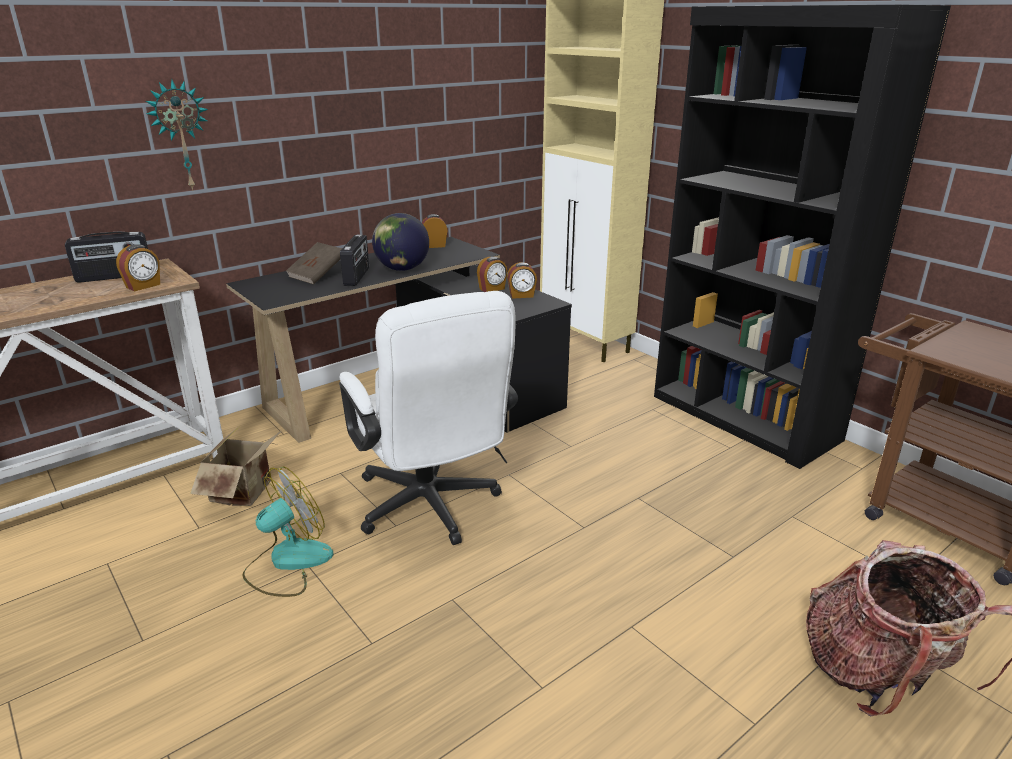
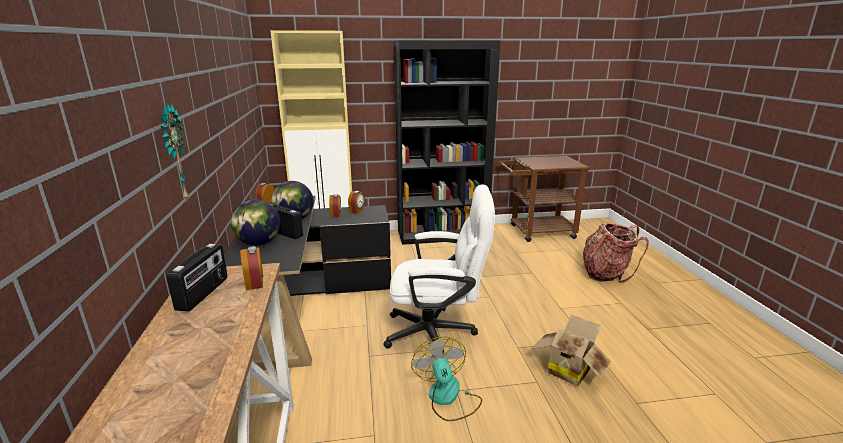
camera: 60 degrees left, 5 degrees down
(246, 492) = (350, 402): cardboard box -> cardboard box (568, 370)
(317, 275) = (258, 243): brown book -> globe

